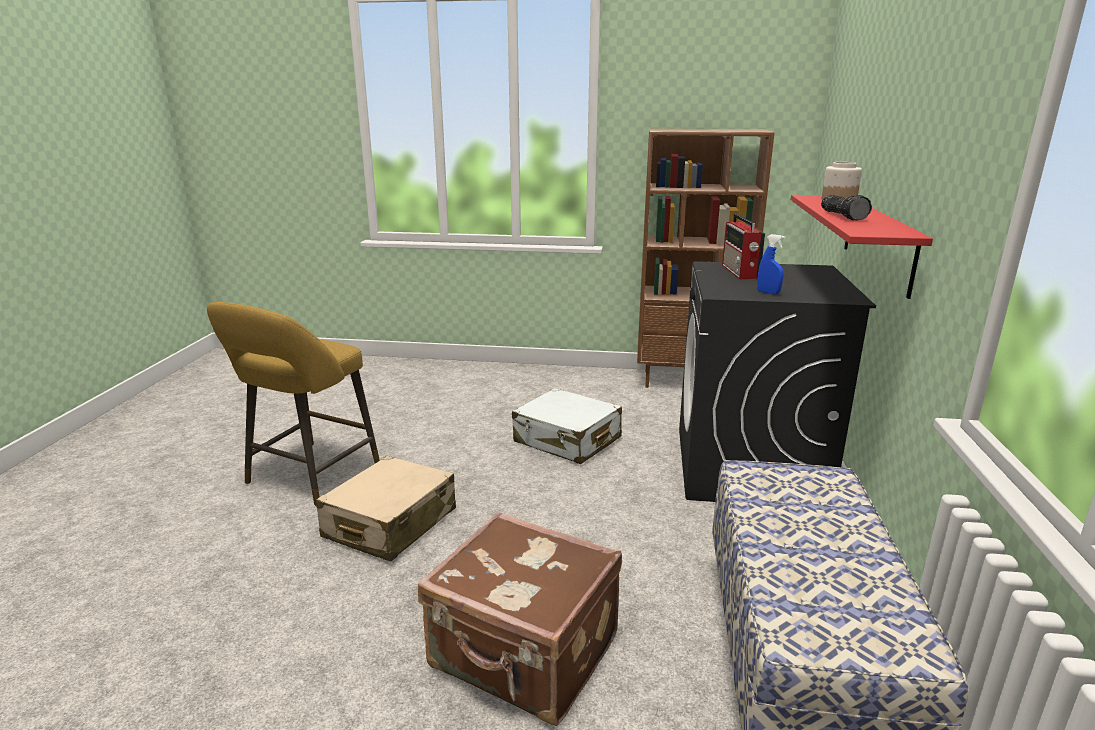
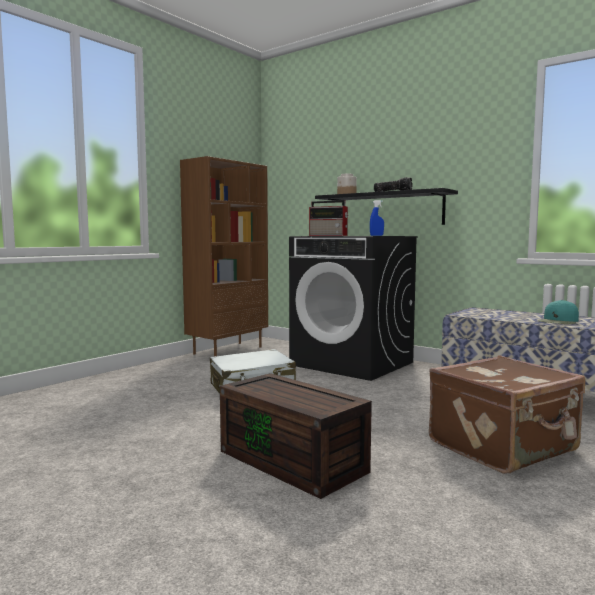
camera: 60 degrees left, 15 degrees down
(308, 477) = (143, 486): yellow stool -> none
(390, 524) = (295, 461): beige suitcase -> brown storage box
(799, 566) = (558, 321): none -> turquoise cap
(878, 242) = (390, 210): red shelf -> black shelf

